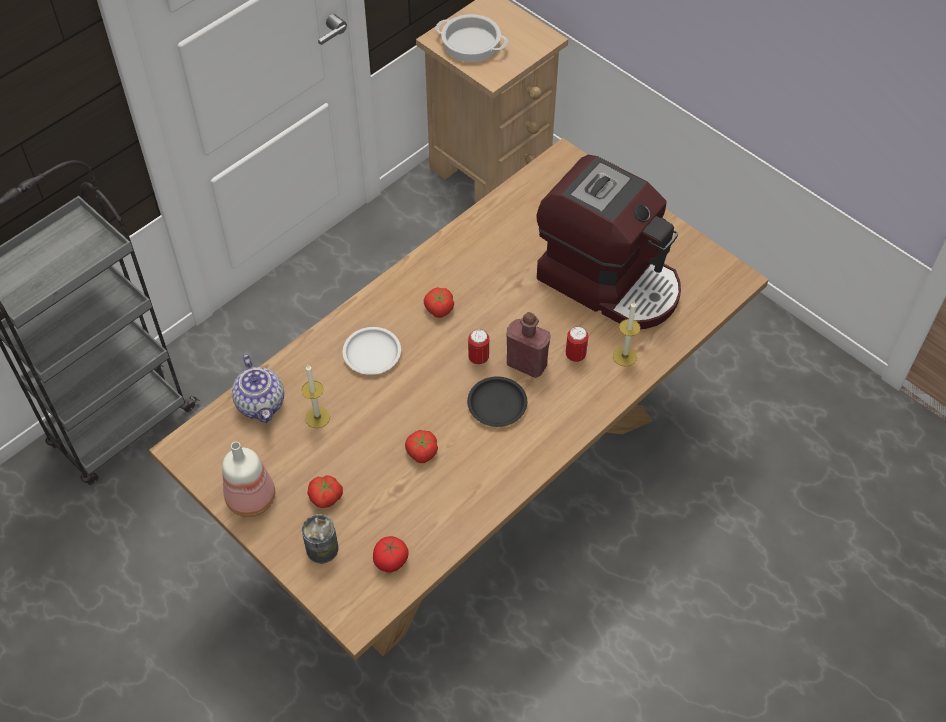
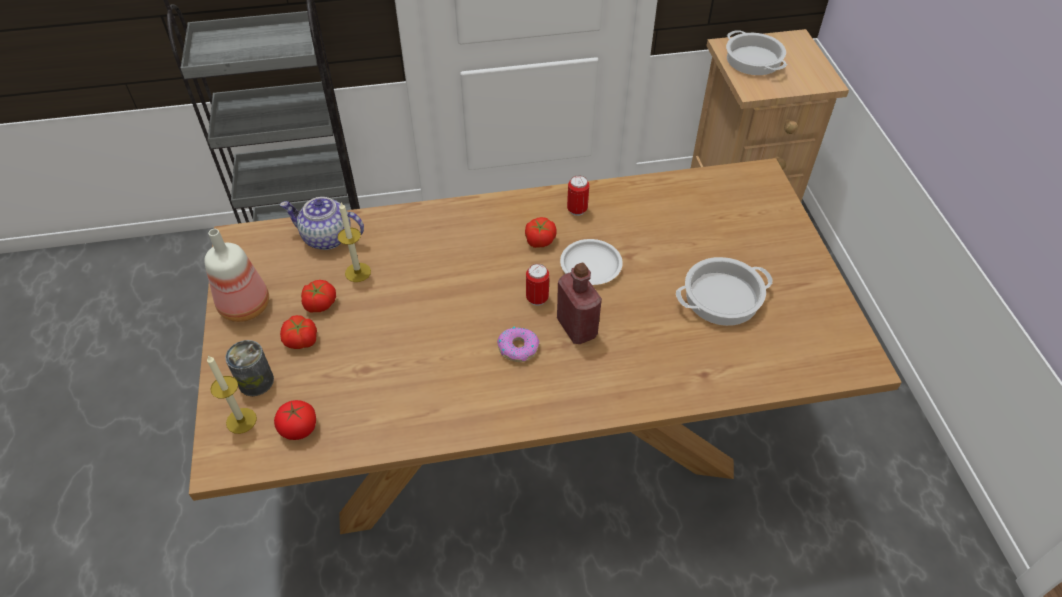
camera: 35 degrees right, 5 degrees down
(261, 404) = (326, 238): teapot -> teapot turned 90 degrees clockwise
(371, 353) = (449, 246): white plate -> white plate (590, 265)
(421, 452) = (414, 350): tomato -> tomato (319, 303)
(497, 405) = (518, 348): black plate -> donut
(575, 355) = (630, 345): can -> can (577, 210)
(610, 280) = (722, 297): coffee machine -> cooking pot
(624, 356) = (680, 372): candle -> candle (241, 420)

